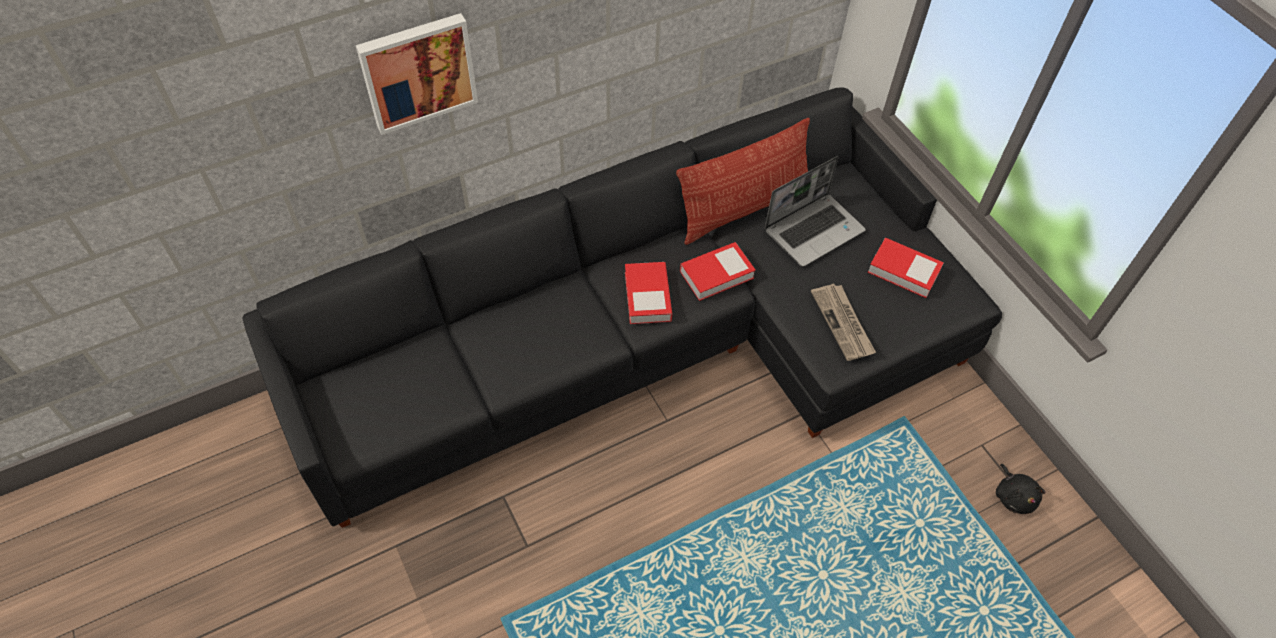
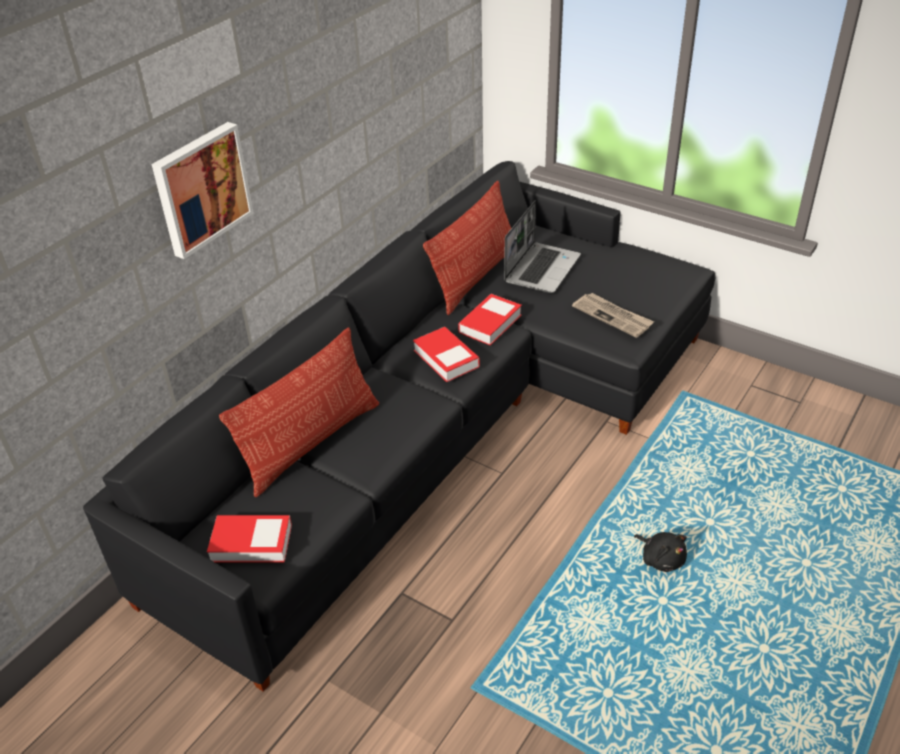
camera: 25 degrees left, 15 degrees down
(471, 332) = (311, 443): none -> pillow
(903, 271) = (629, 269): book -> book (251, 543)
(1014, 496) = (800, 407): black plush toy -> black plush toy (661, 559)

